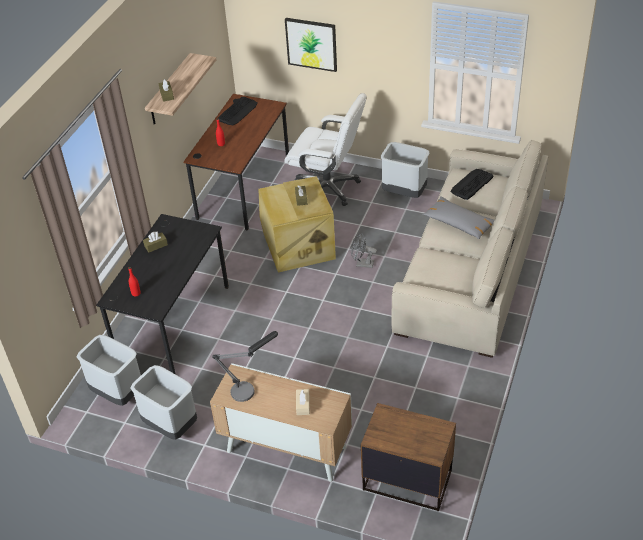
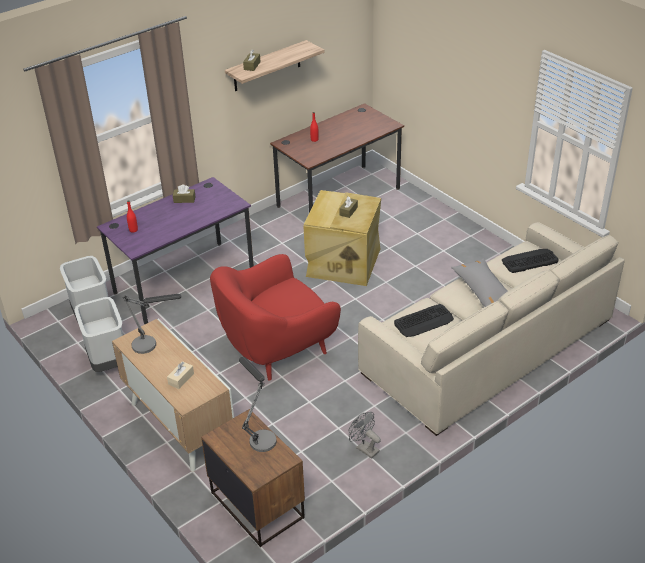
camera: 30 degrees right, 5 degrees down
(174, 323) = (184, 282): black desk -> purple desk
(238, 111) = (354, 119): keyboard -> keyboard (424, 321)
(308, 345) = (276, 348): none -> red armchair
(311, 44) = (436, 70): picture -> none
(328, 188) = (414, 223): white office chair -> none
(362, 264) = (386, 300): grey fan -> grey fan (364, 448)
(404, 193) = (483, 254): grey trash can -> none
(406, 420) = (259, 435): none -> table lamp

